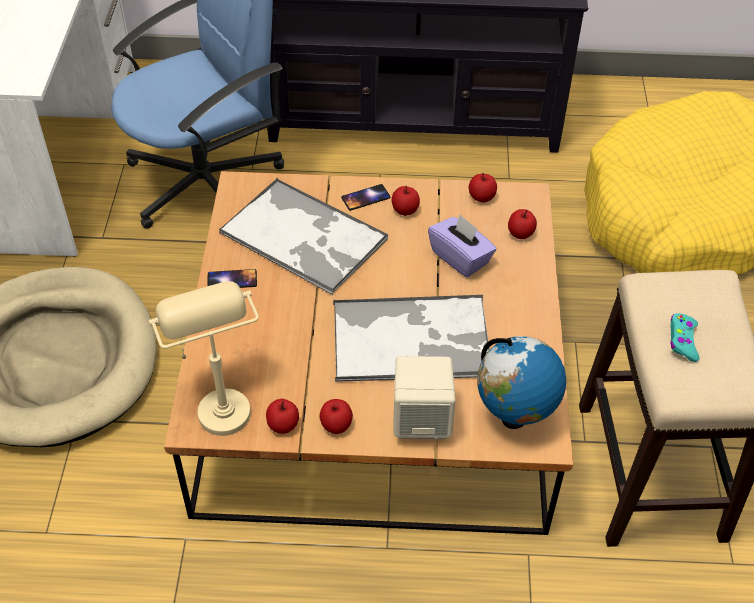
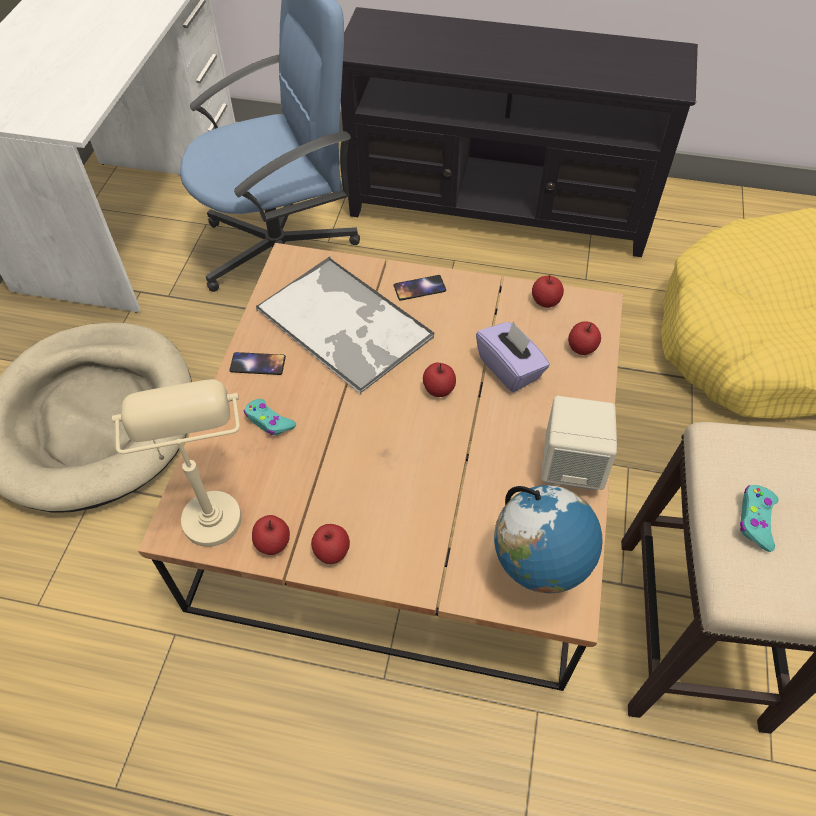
camera: 10 degrees right, 5 degrees up
(255, 327) = (269, 421): none -> turquoise game controller
(405, 210) = (459, 306): apple -> apple (438, 389)
(412, 340) = (438, 459): tray -> none
(422, 420) = (429, 559): beige speaker -> beige speaker (571, 466)

